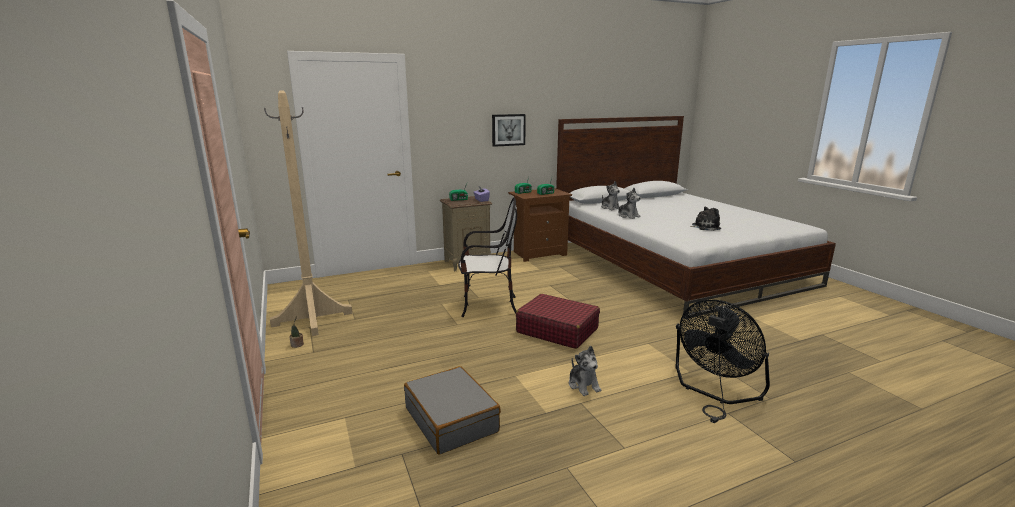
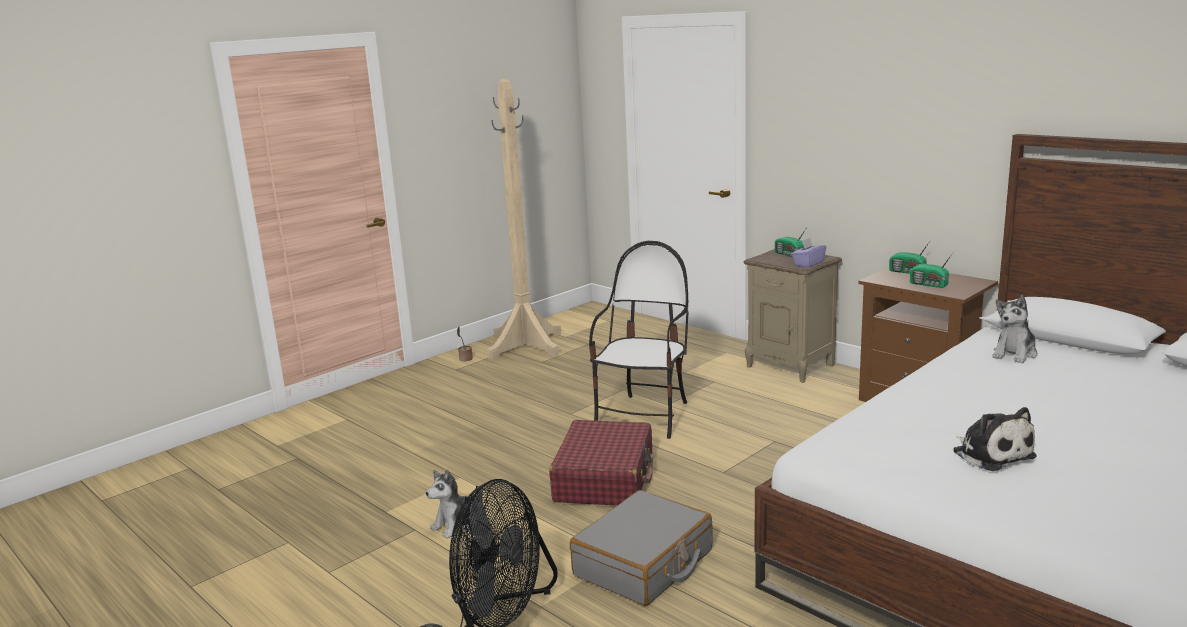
camera: 70 degrees right, 0 degrees up
(451, 420) = (356, 465): grey suitcase -> grey suitcase (644, 563)
(488, 306) = (645, 417): chair -> chair turned 135 degrees counterclockwise
(508, 130) = (906, 145): picture -> none
(628, 216) = (967, 376): plush toy -> none

